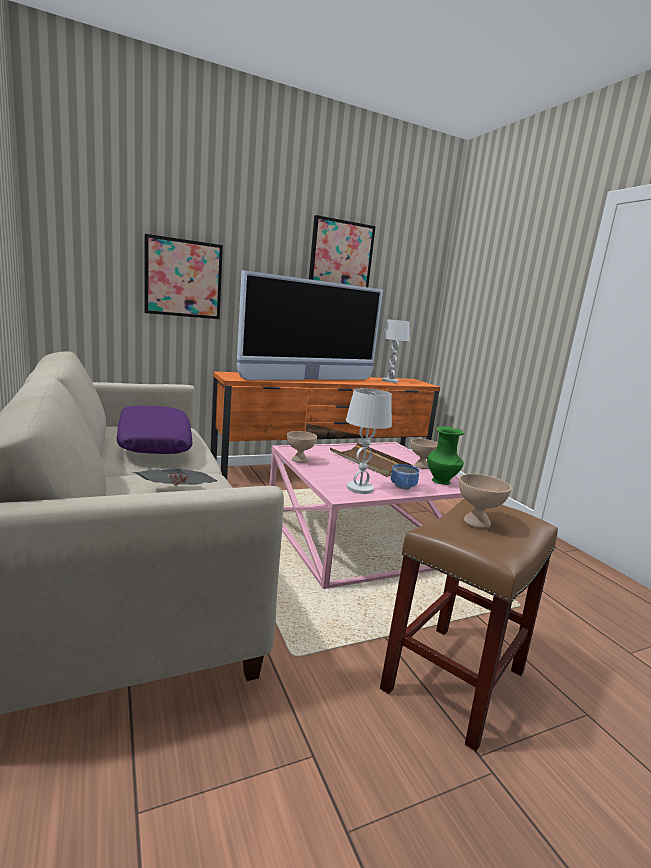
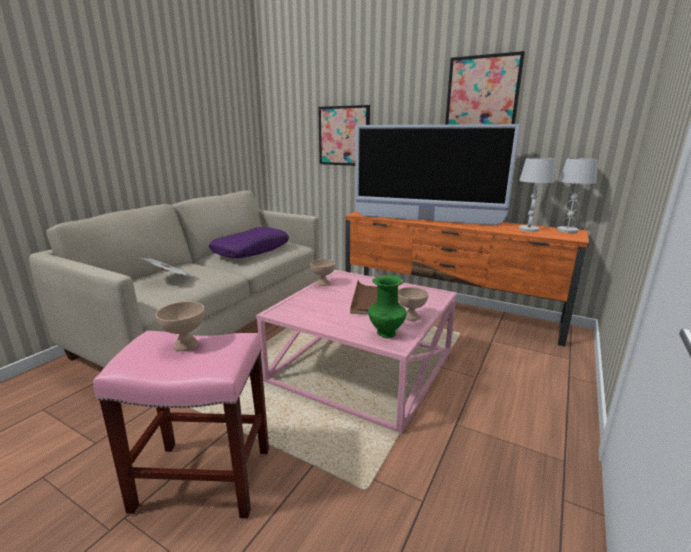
camera: 55 degrees right, 5 degrees up
(360, 488) = (303, 313): white table lamp -> white table lamp (567, 230)
(403, 487) = (339, 324): bowl -> none
(455, 681) = (202, 479): brown stool -> pink stool

